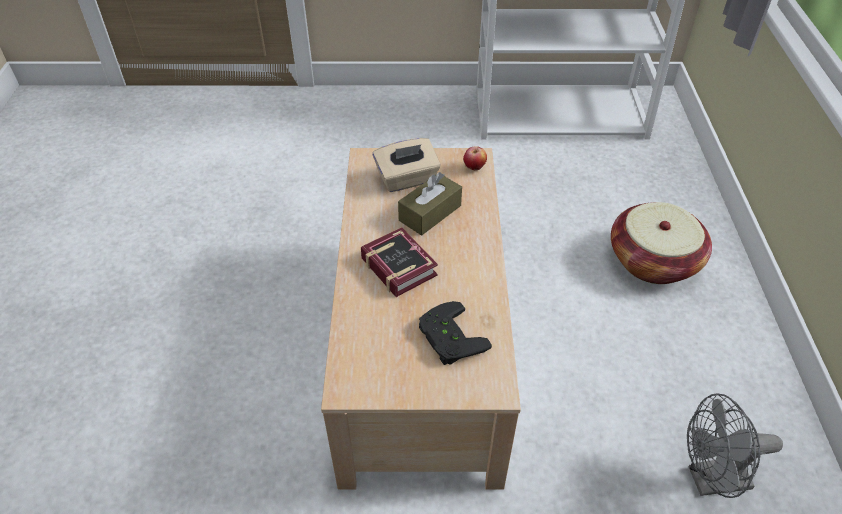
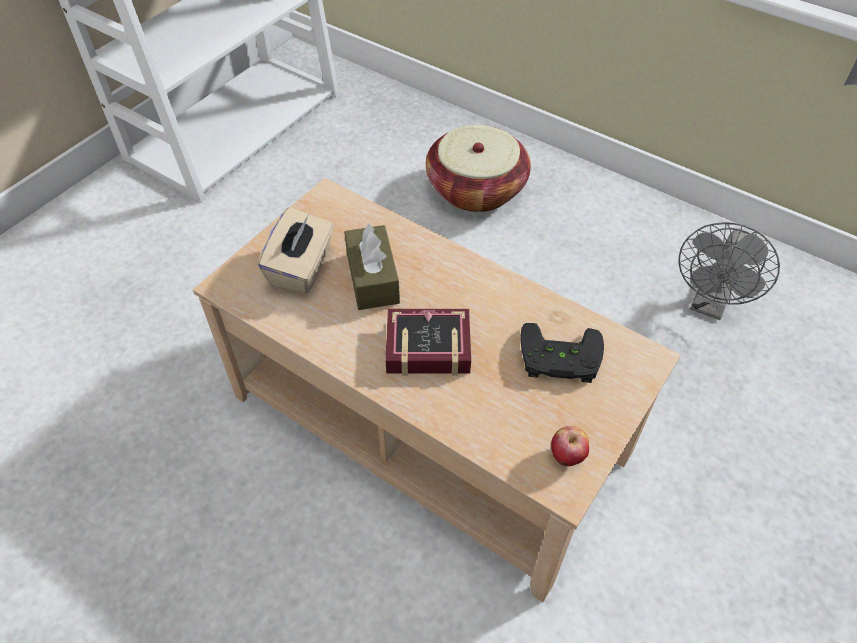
camera: 55 degrees left, 5 degrees up
(474, 168) = (341, 207): apple -> apple (567, 457)

